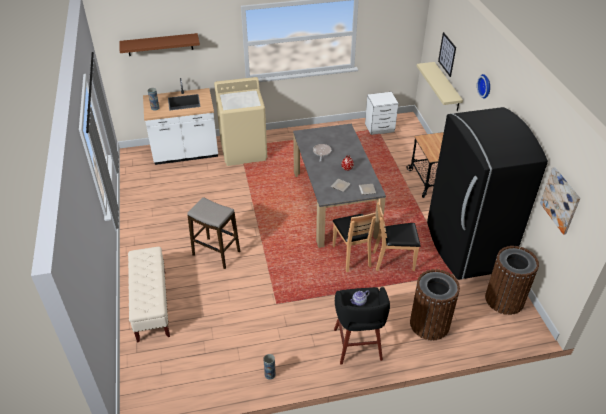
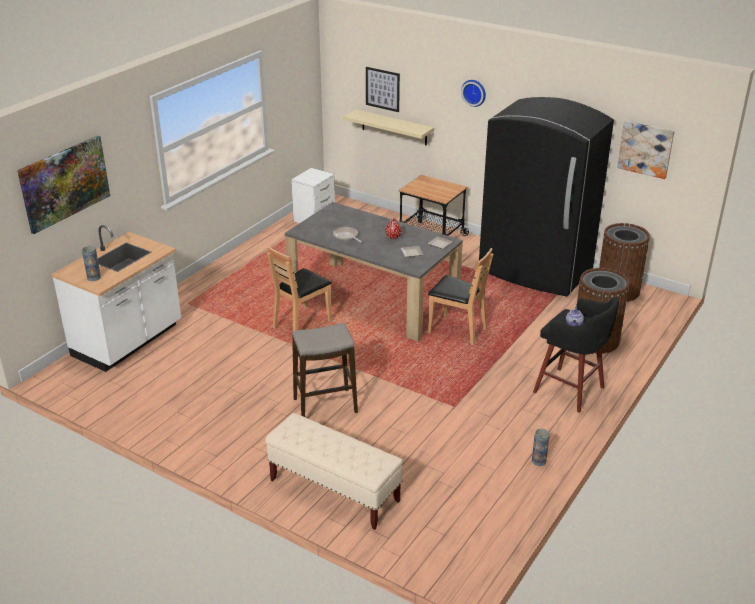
camera: 45 degrees left, 10 degrees down
(160, 44) = (65, 183): brown shelf -> picture
(244, 151) = (199, 304): beige washing machine -> none
(394, 260) = (497, 313): brown chair -> brown chair (302, 324)

